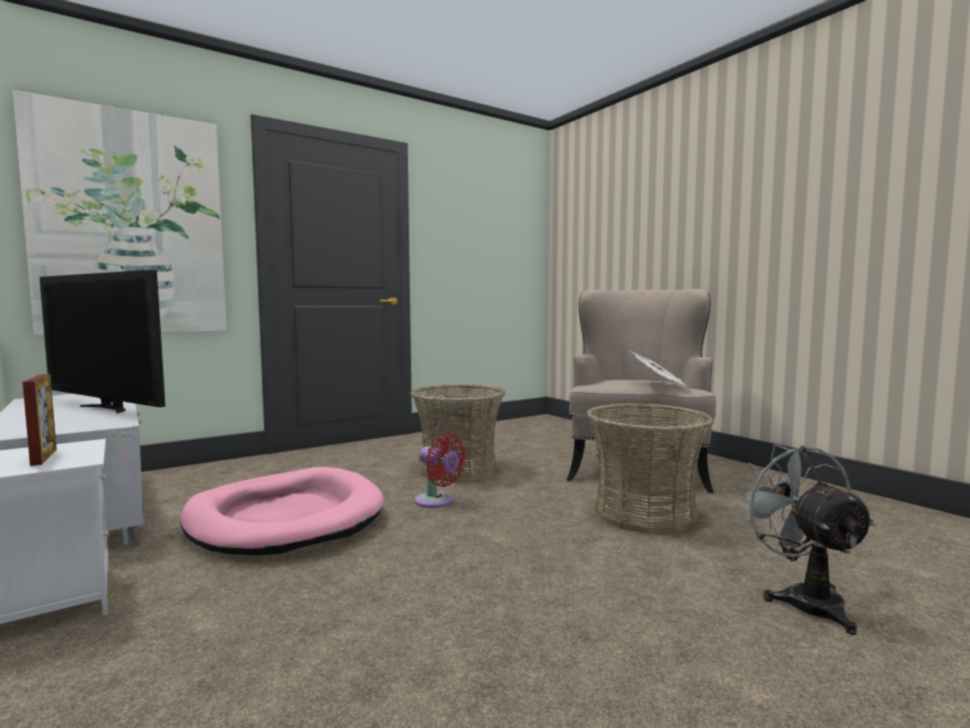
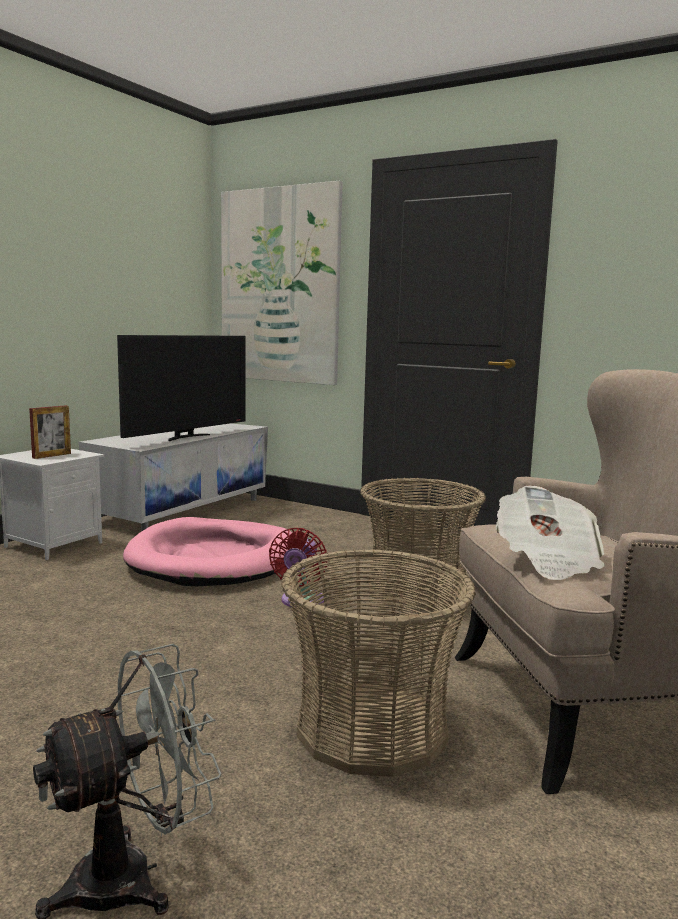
camera: 65 degrees right, 5 degrees up
(107, 408) = (186, 437): television -> television turned 150 degrees counterclockwise

